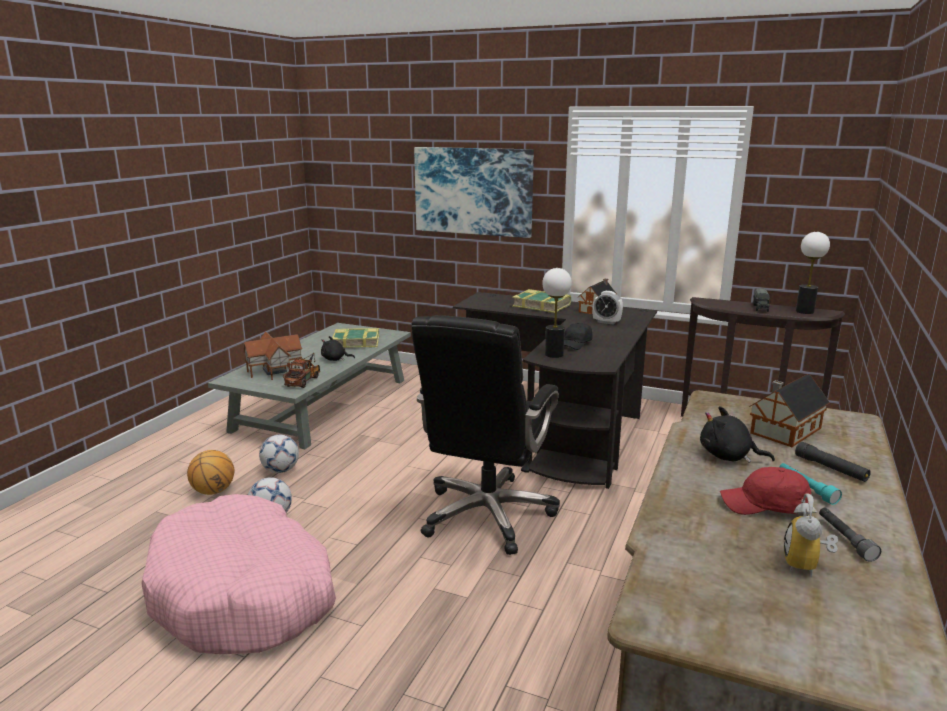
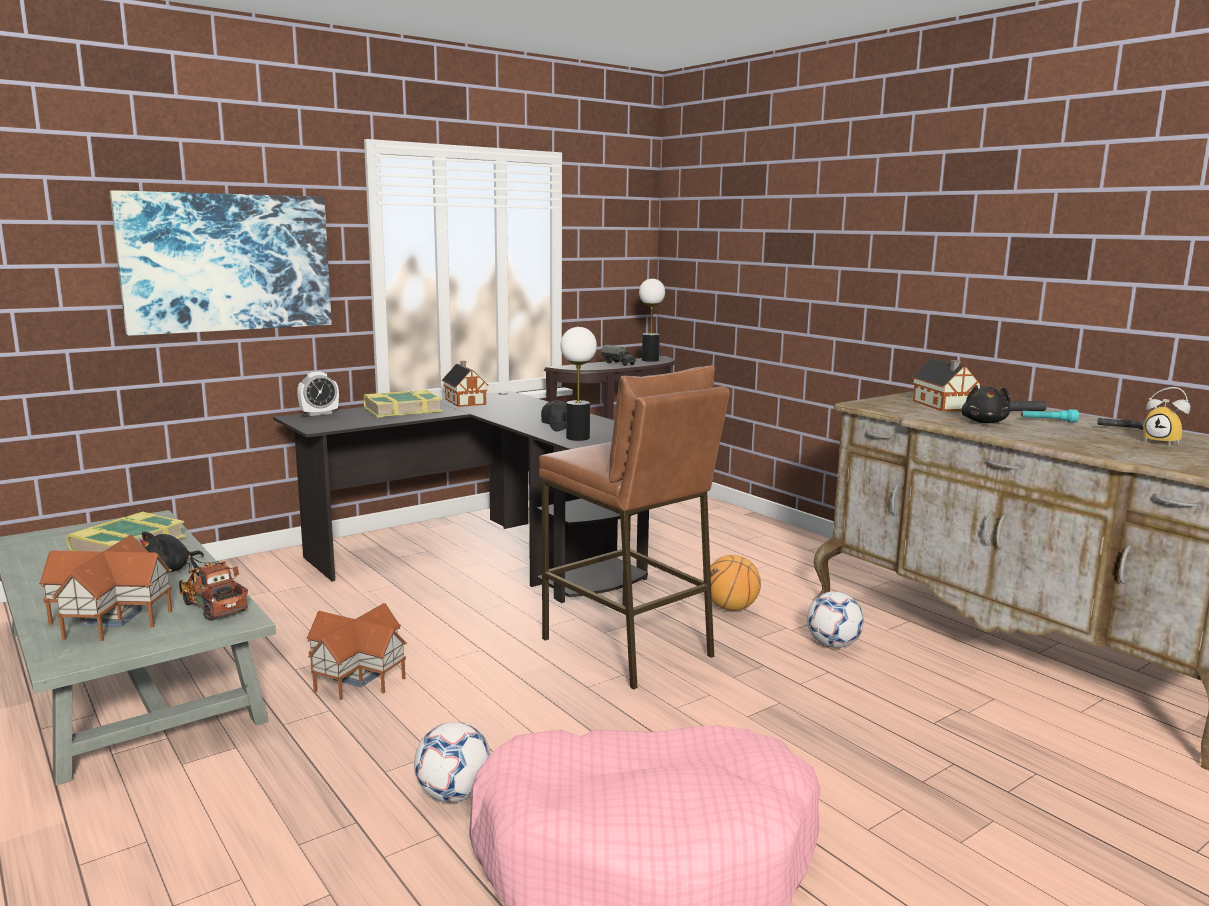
camera: 60 degrees left, 5 degrees down
(213, 491) = (283, 839): basketball -> basketball (731, 608)
(280, 470) = (308, 757): football -> football (833, 645)
(368, 450) = (358, 675): none -> toy house
(487, 514) = (627, 647): black office chair -> brown stool
(606, 322) = (513, 407): alarm clock -> alarm clock (319, 413)
(728, 457) = (984, 422): black plush toy -> black plush toy turned 45 degrees counterclockwise
(765, 506) = (1074, 432): red cap -> none

